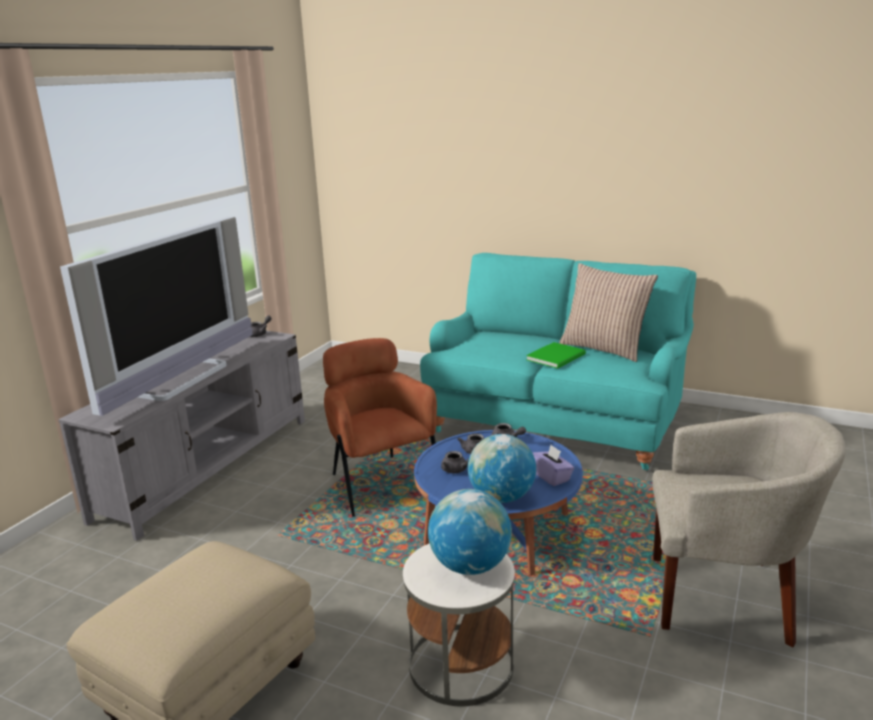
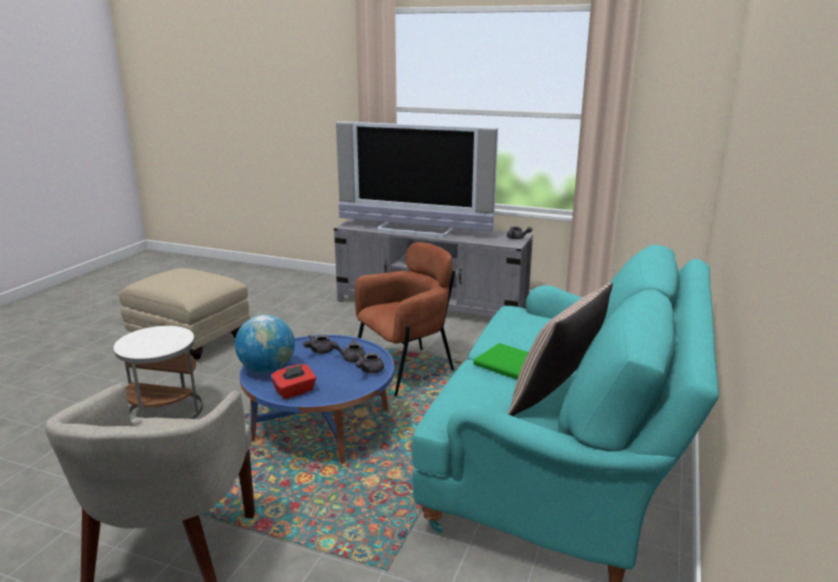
camera: 85 degrees right, 0 degrees up
(470, 566) = (153, 343): globe -> none
(551, 477) = (295, 392): purple tissue box -> red tissue box

